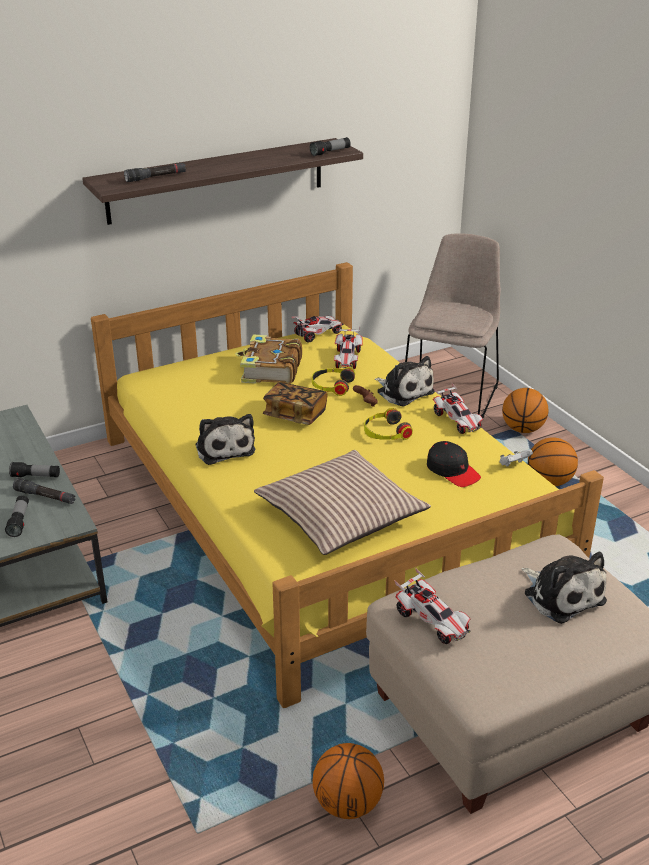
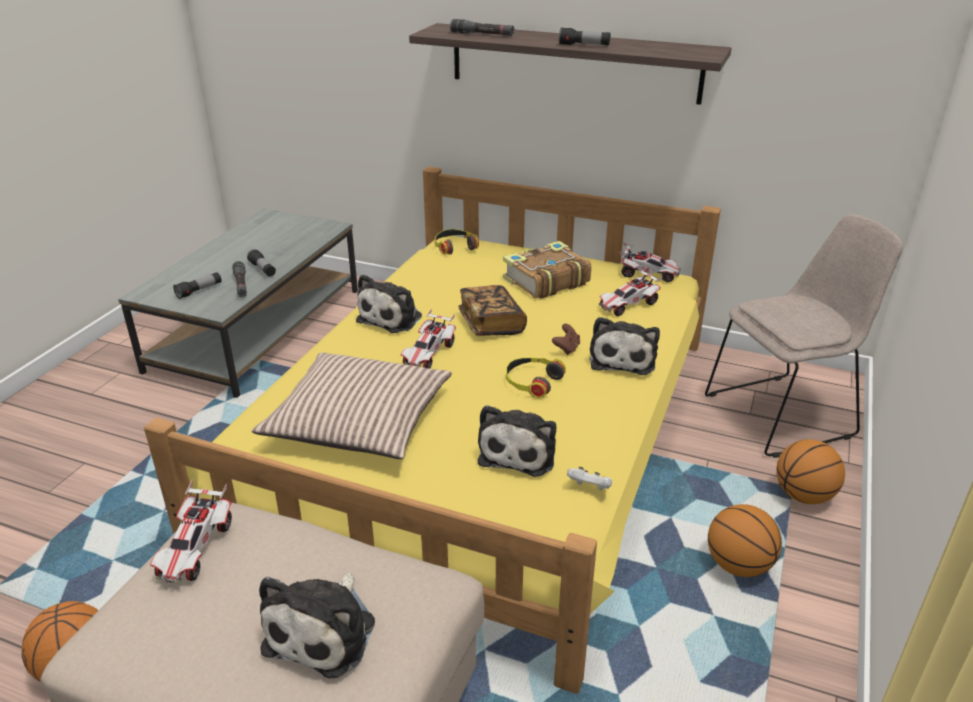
camera: 50 degrees right, 0 degrees up
(330, 152) = (686, 55): flashlight -> flashlight (584, 46)
(332, 386) = (568, 319): headphones -> headphones (455, 246)
(452, 471) = (519, 451): black cap -> plush toy
(457, 421) = (619, 413): toy car -> toy car (429, 354)

